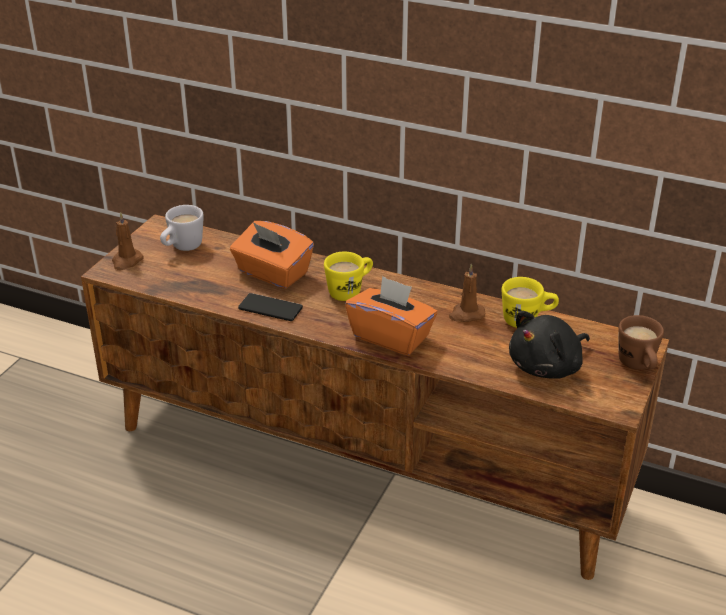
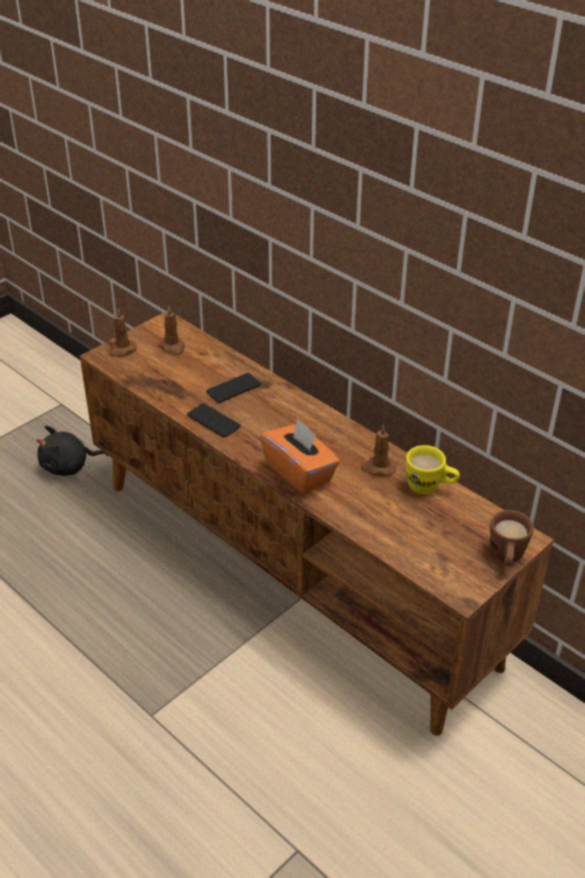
camera: 20 degrees right, 5 degrees up
(182, 248) = (173, 347): white mug -> brown candle
(272, 273) = (233, 388): orange tissue box -> phone
(350, 291) = (289, 421): yellow mug -> none
(547, 367) = (421, 537): black plush toy -> black plush toy (69, 466)

